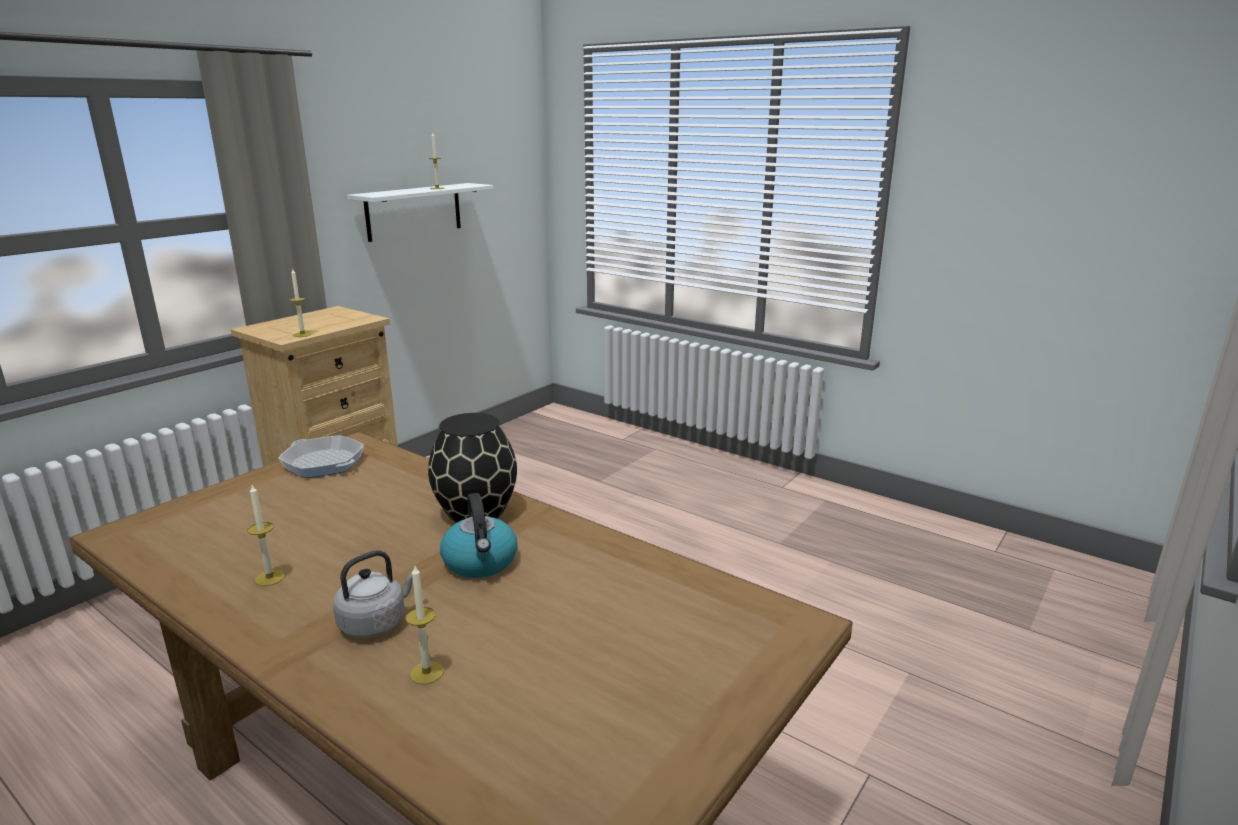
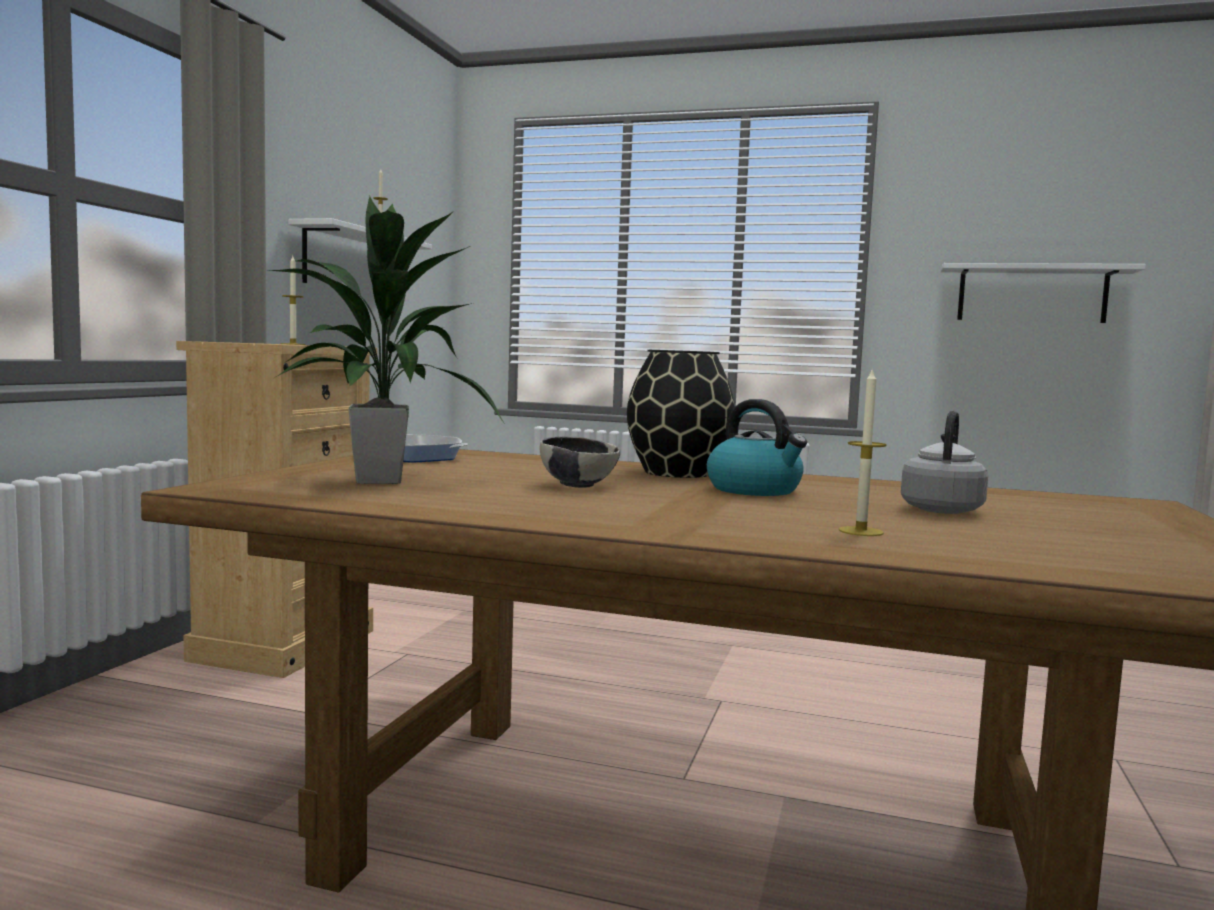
camera: 20 degrees left, 15 degrees down
(232, 522) = (377, 481): none -> potted plant
(270, 578) = (520, 501): candle -> none
(358, 541) = (578, 485): none -> bowl
(376, 622) = (726, 515): grey kettle -> grey kettle (942, 509)
(1052, 244) = (1031, 294): none -> white shelf

